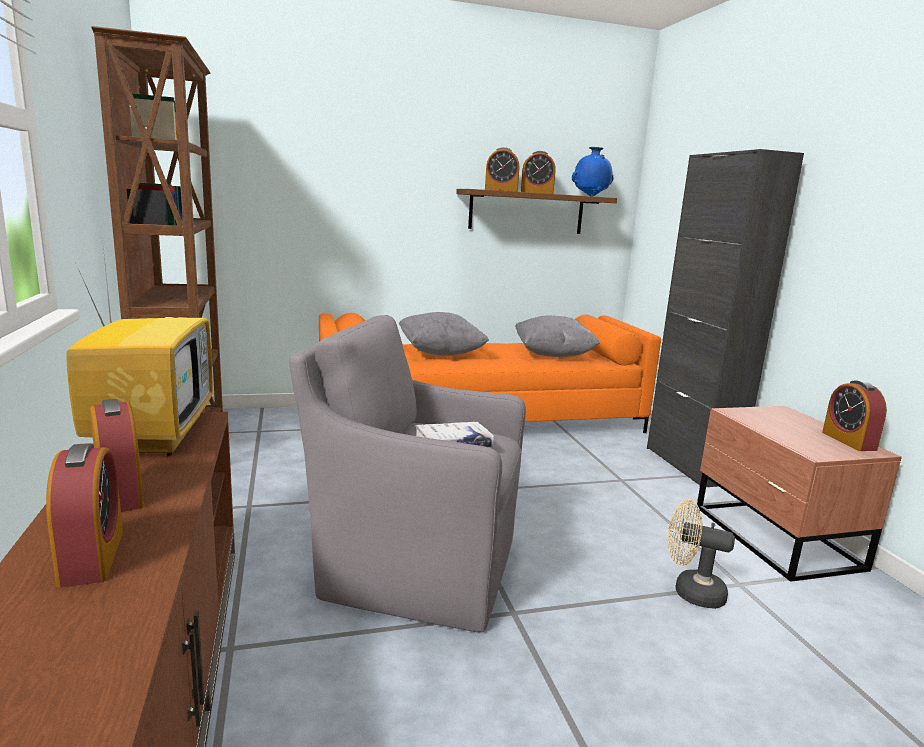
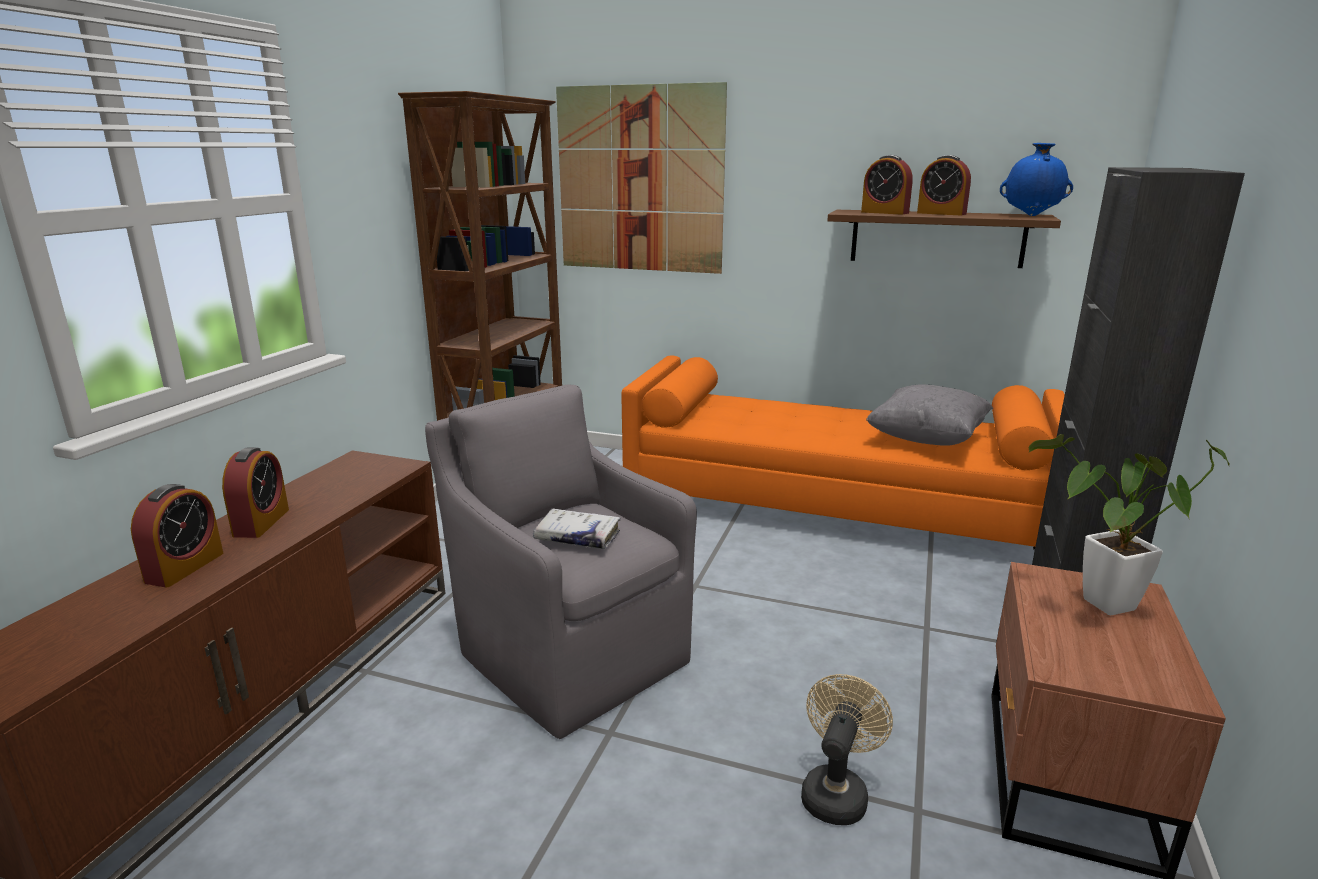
camera: 35 degrees right, 5 degrees up
(152, 435) = (348, 475): television -> none
(286, 156) = (639, 180): none -> picture
(440, 353) = (778, 418): grey pillow -> none
(690, 591) = (836, 792): beige fan -> beige fan turned 60 degrees clockwise
(781, 420) = (1099, 606): none -> potted plant
(848, 441) = (1165, 667): alarm clock -> none

